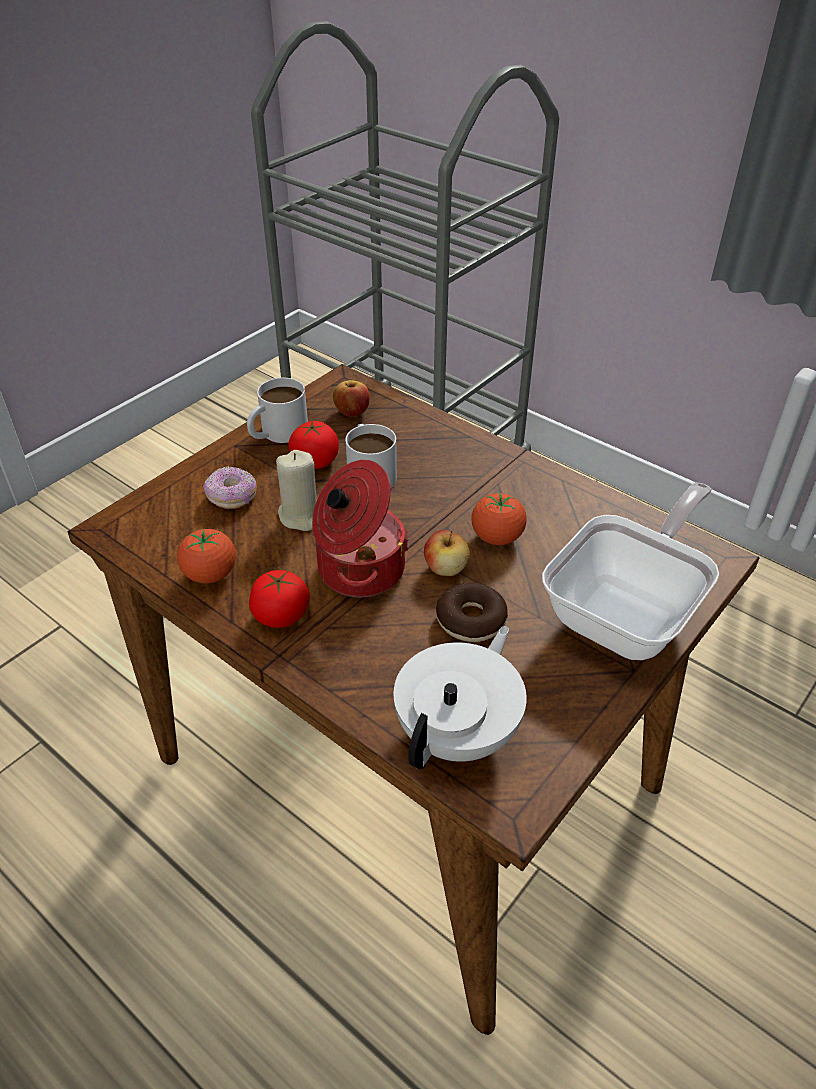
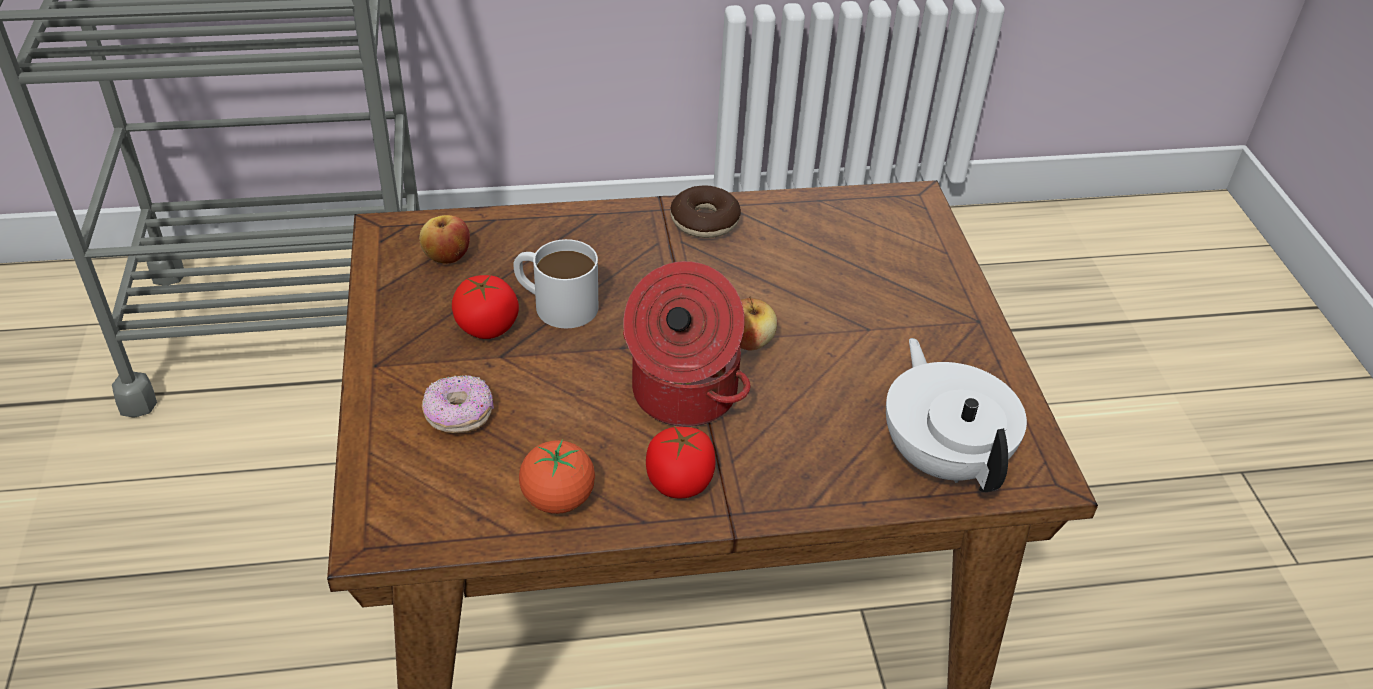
camera: 50 degrees left, 0 degrees up
(277, 433) = (402, 324): white mug -> none
(302, 516) = (557, 385): beige candle -> none
(471, 620) = (828, 368): donut -> donut (704, 221)
(497, 537) = (749, 288): tomato -> none
(629, 613) = (919, 281): frying pan -> none

